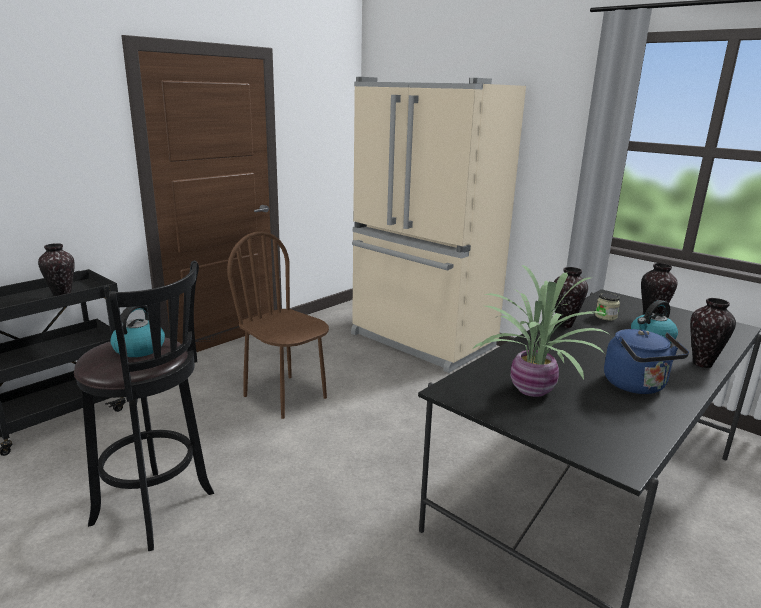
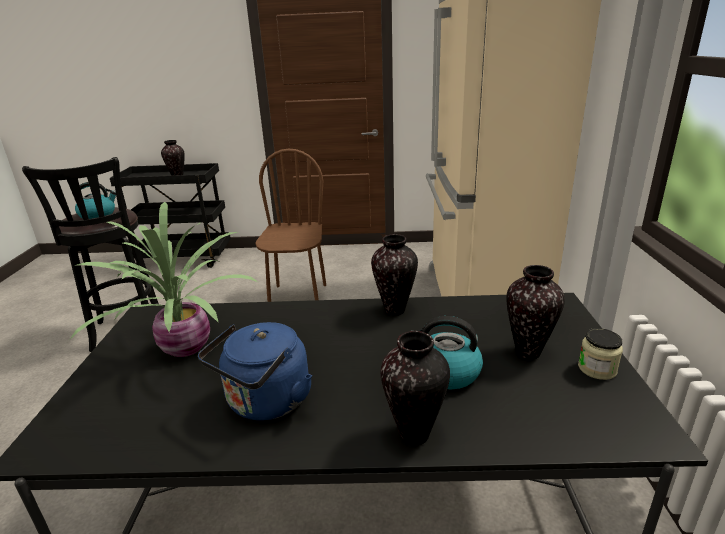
camera: 50 degrees right, 5 degrees up
(605, 316) = (472, 323): jar -> jar (597, 369)

